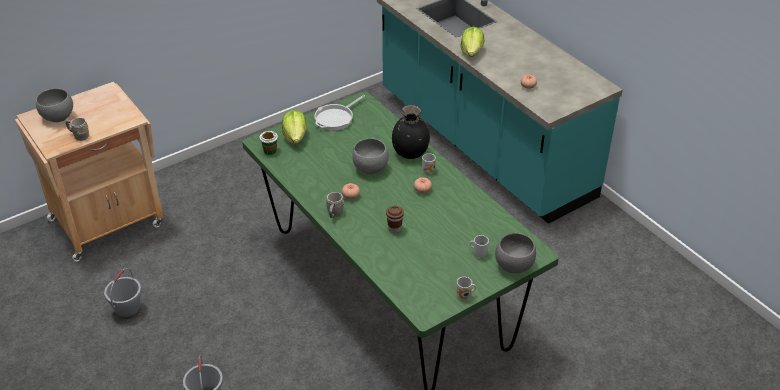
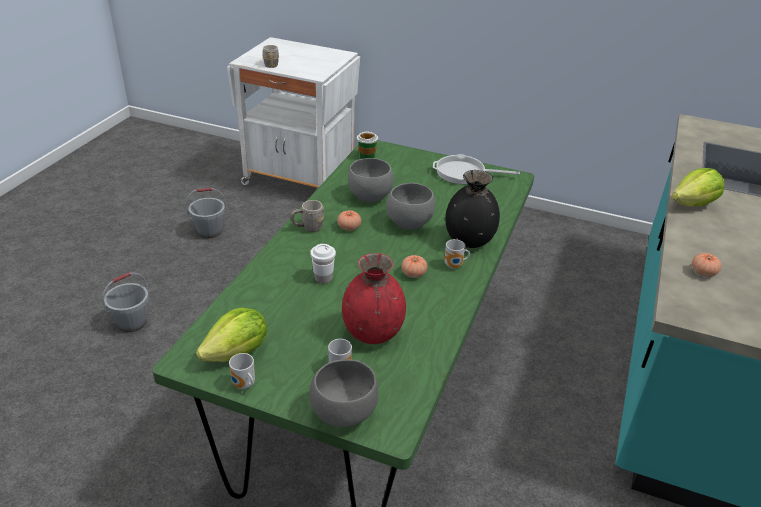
camera: 55 degrees right, 5 degrees down
(58, 118) = (284, 50): grey bowl -> grey bowl (369, 197)
(108, 221) = (300, 178): brown cart -> white cart
(295, 137) = (404, 162): lettuce -> lettuce (238, 353)
(394, 229) = (323, 278): brown cup -> white cup
(461, 229) = (373, 333): none -> red vase

